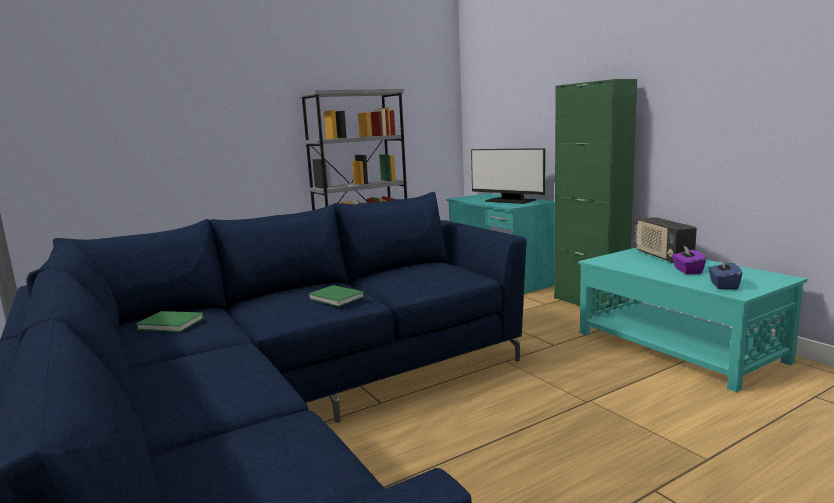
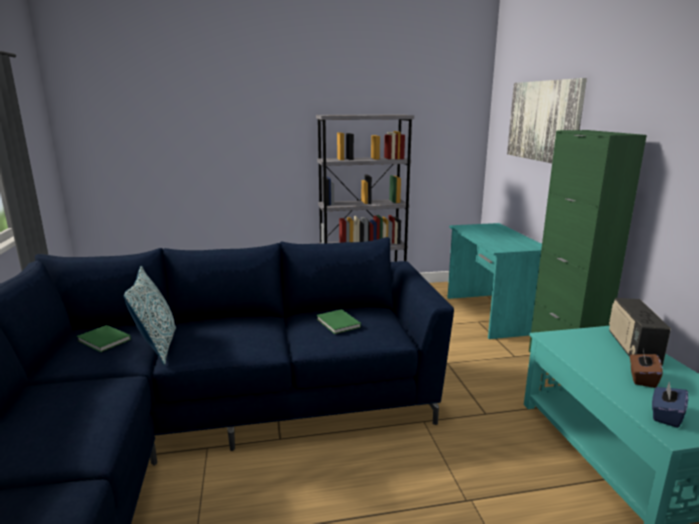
camera: 20 degrees right, 5 degrees up
(239, 320) = (157, 346): none -> pillow
(336, 298) = (245, 340): green book -> green book (338, 324)
(510, 201) = (506, 240): monitor -> none
(526, 87) = (543, 121): none -> picture
(687, 271) = (642, 378): purple tissue box -> brown tissue box

